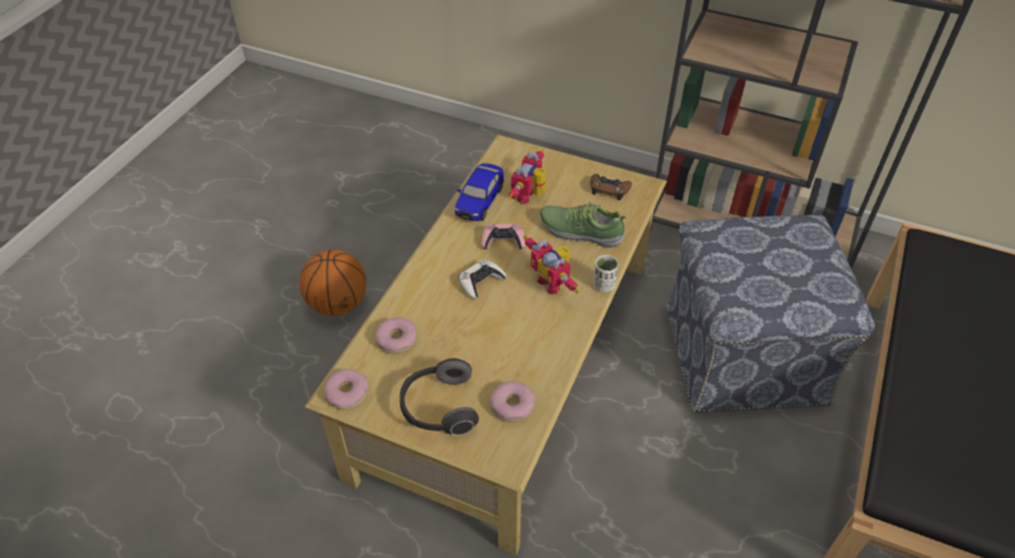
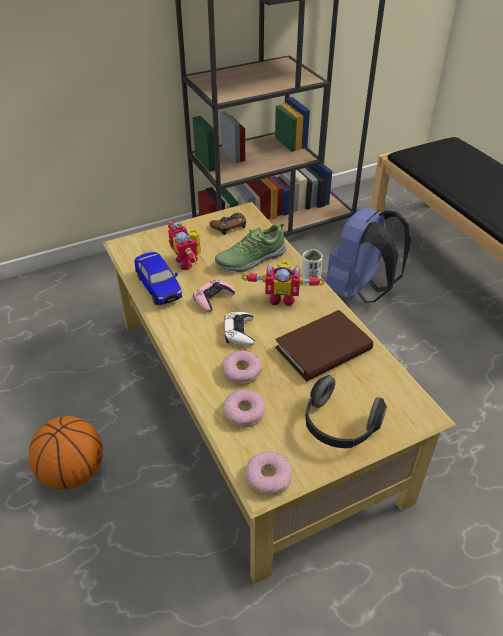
camera: 50 degrees left, 5 degrees down
(512, 405) = (374, 383): donut -> donut (241, 372)
(518, 347) = (323, 349): none -> brown book
(742, 355) = (359, 291): ottoman -> blue backpack

